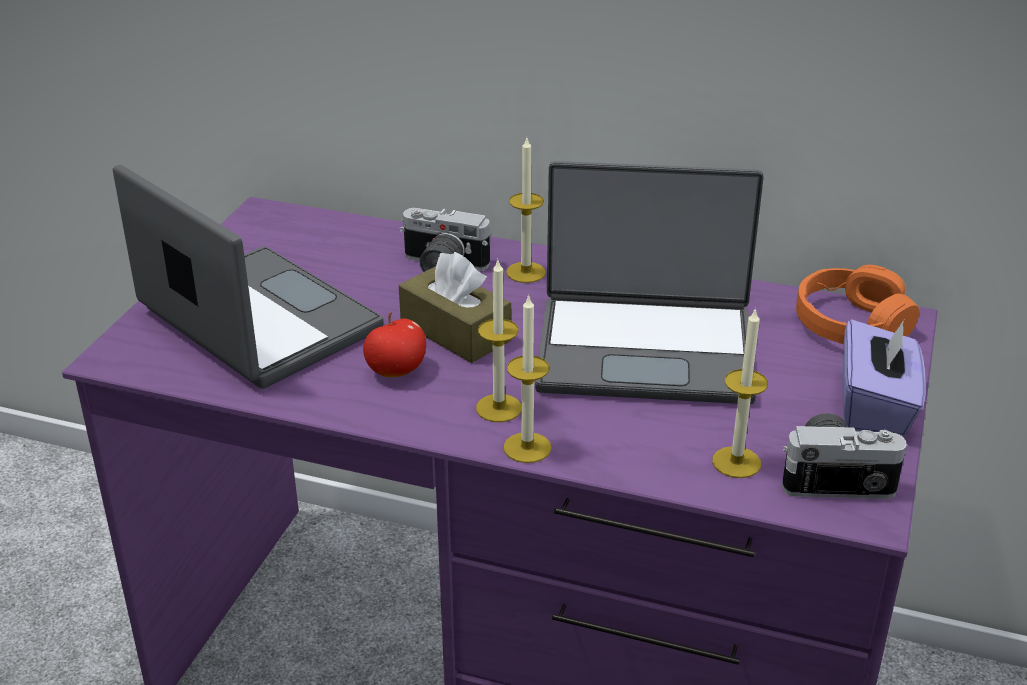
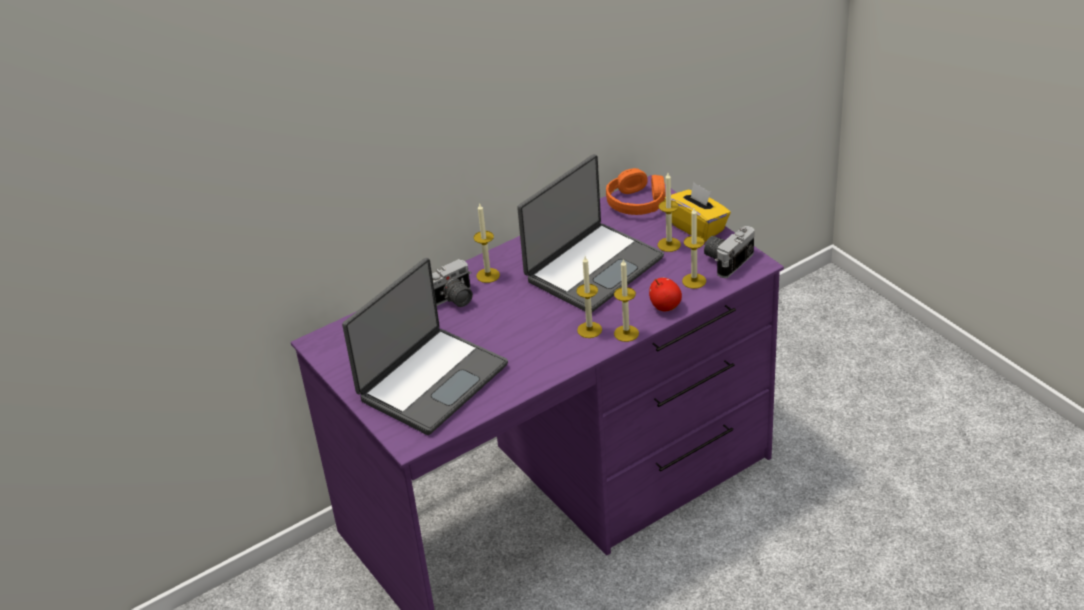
camera: 50 degrees left, 5 degrees up
(255, 322) = (431, 381): laptop -> laptop turned 135 degrees clockwise
(396, 371) = (527, 350): apple -> apple (665, 306)
(455, 332) = (514, 319): brown tissue box -> none
(793, 397) = (669, 244): none -> candle
(875, 407) = (697, 227): purple tissue box -> yellow tissue box

